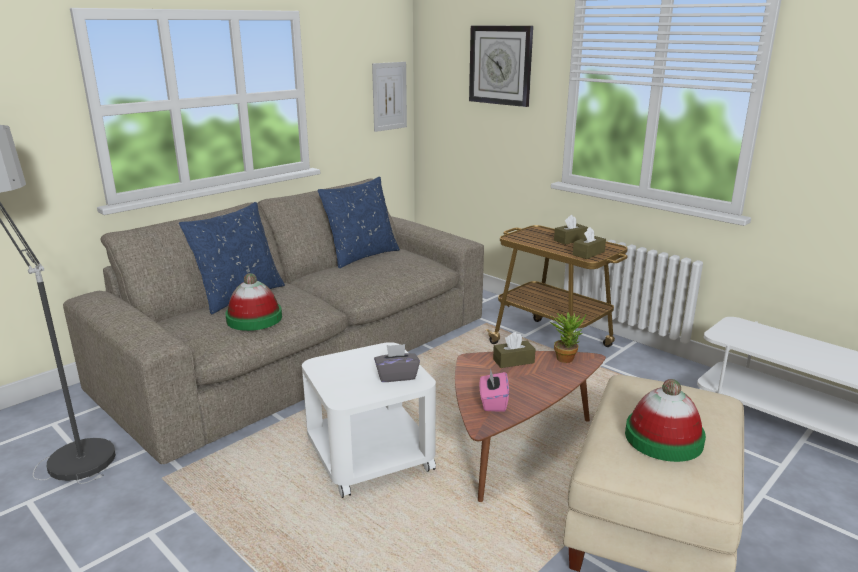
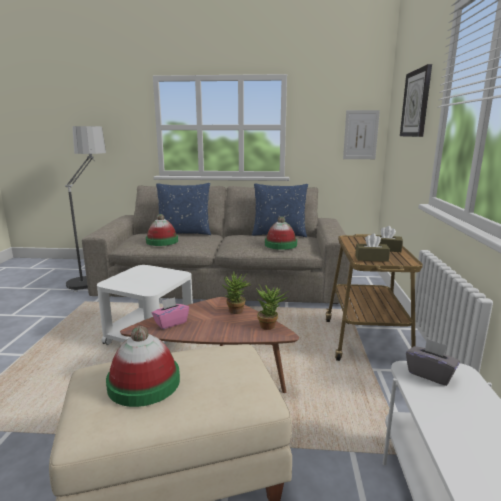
camera: 50 degrees right, 5 degrees down
(396, 376) = (150, 285): grey tissue box -> grey tissue box (430, 374)
(406, 269) = (280, 244): none -> hat
(513, 361) = (236, 312): brown tissue box -> potted plant

